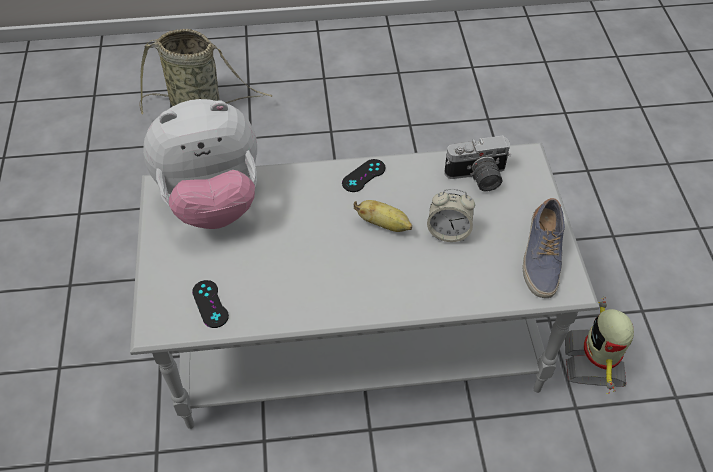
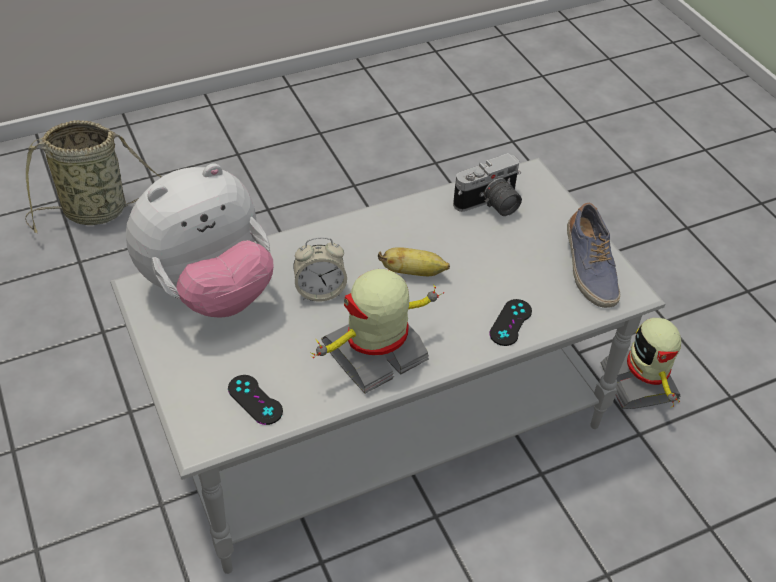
camera: 20 degrees left, 5 degrees down
(322, 290) = (376, 355): none -> toy robot
(363, 176) = (369, 227): black game controller -> black game controller (510, 322)
(448, 232) = (484, 265): alarm clock -> alarm clock (320, 291)

